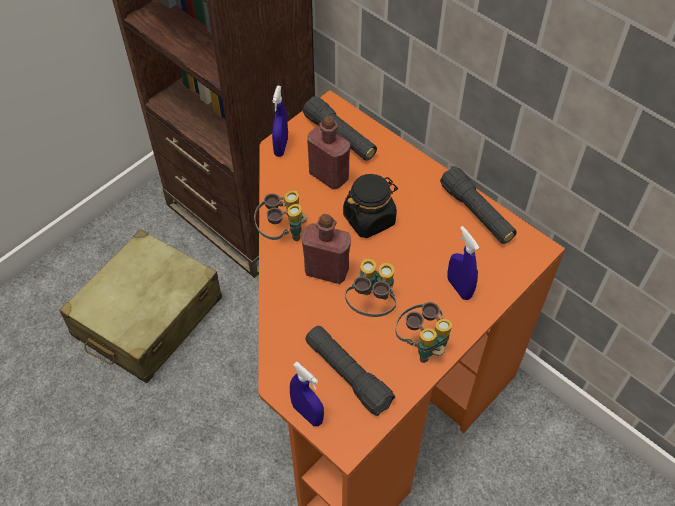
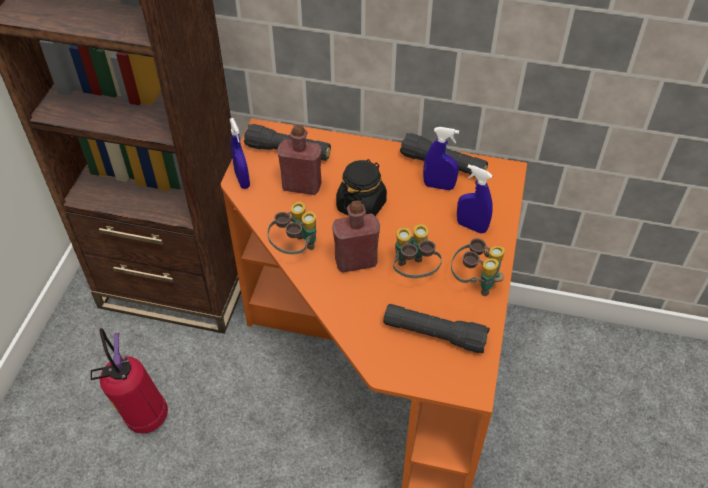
camera: 30 degrees left, 5 degrees down
(147, 317) = (144, 416): beige suitcase -> fire extinguisher
(307, 413) = (424, 381): blue spray bottle -> blue spray bottle (438, 186)

